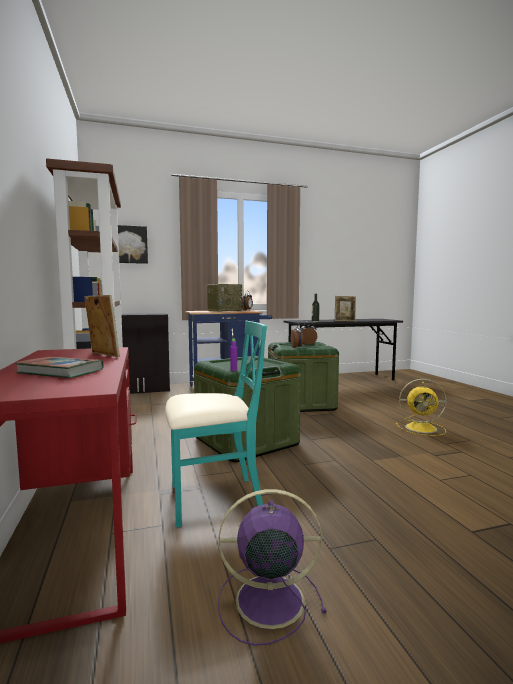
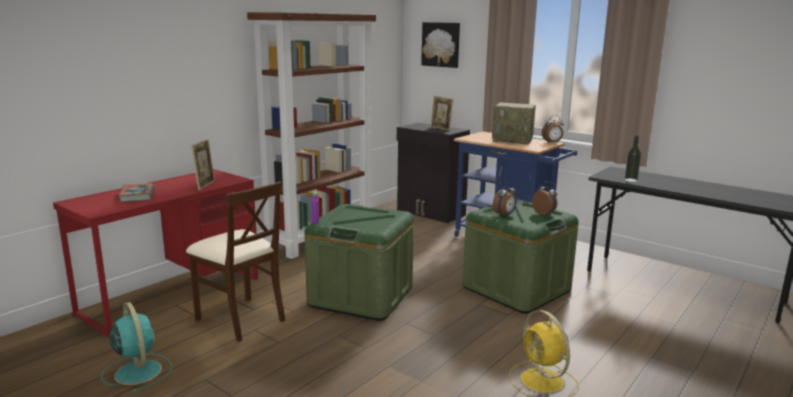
camera: 55 degrees right, 10 degrees up
(213, 499) = (241, 319): turquoise chair -> beige chair
(266, 600) = (137, 371): purple fan -> turquoise fan
(345, 321) = (683, 190): picture frame -> picture frame (441, 128)

